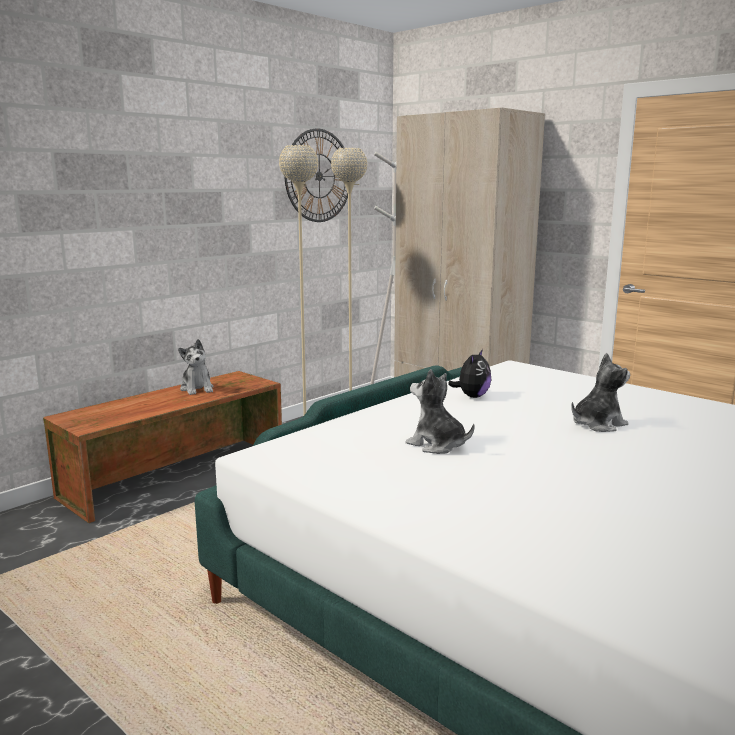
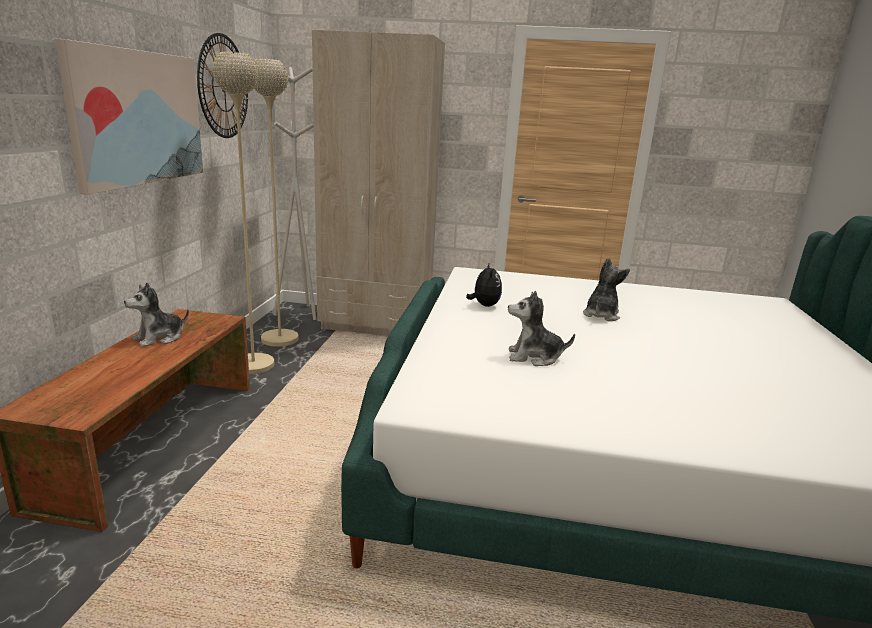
camera: 35 degrees left, 5 degrees up
(197, 389) = (159, 338): plush toy -> plush toy turned 105 degrees clockwise
(212, 205) = (138, 117): none -> picture

